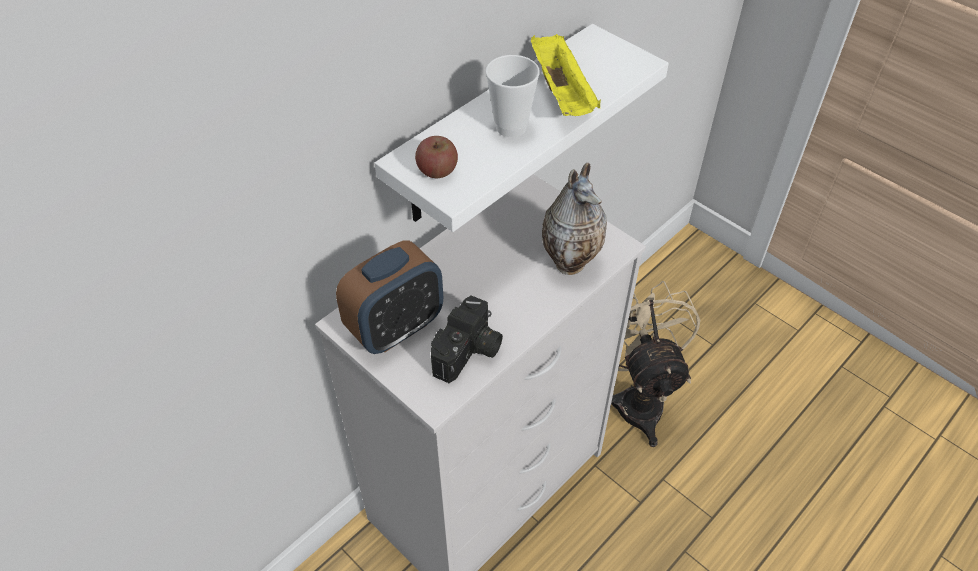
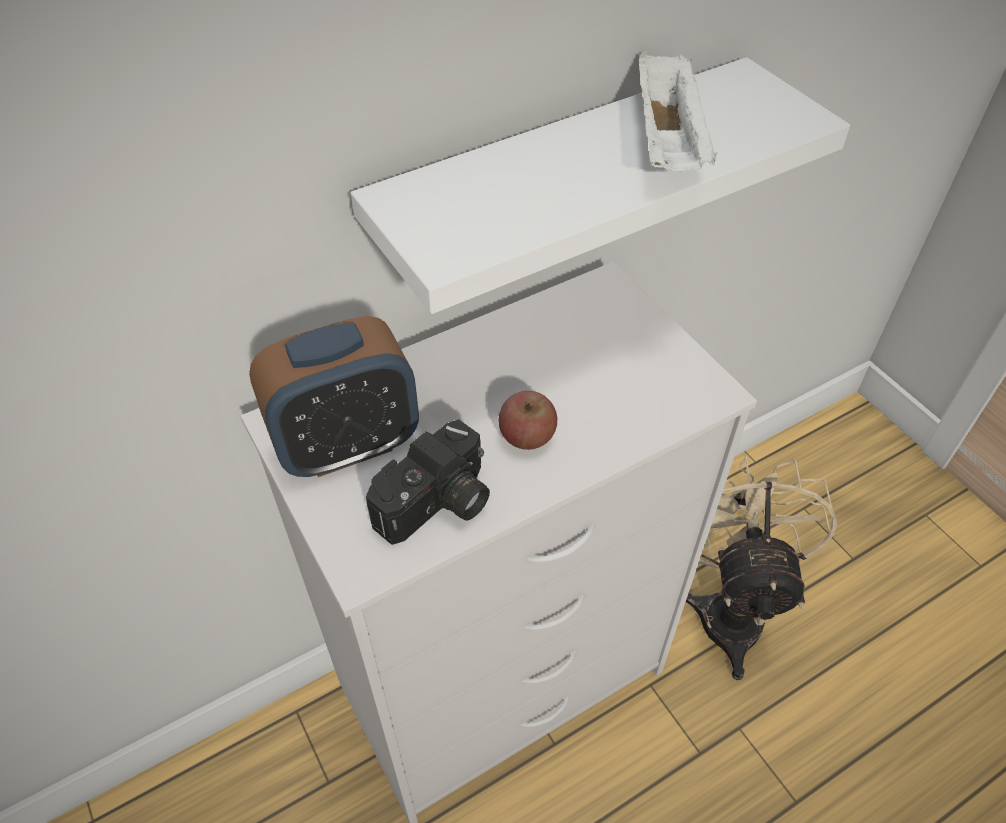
camera: 15 degrees right, 0 degrees up
(437, 170) = (435, 218): apple -> apple (527, 436)
(511, 127) = (571, 176): cup -> none
(563, 94) = (668, 143): yellow tray -> white tray
(571, 261) = (635, 400): vase -> none

